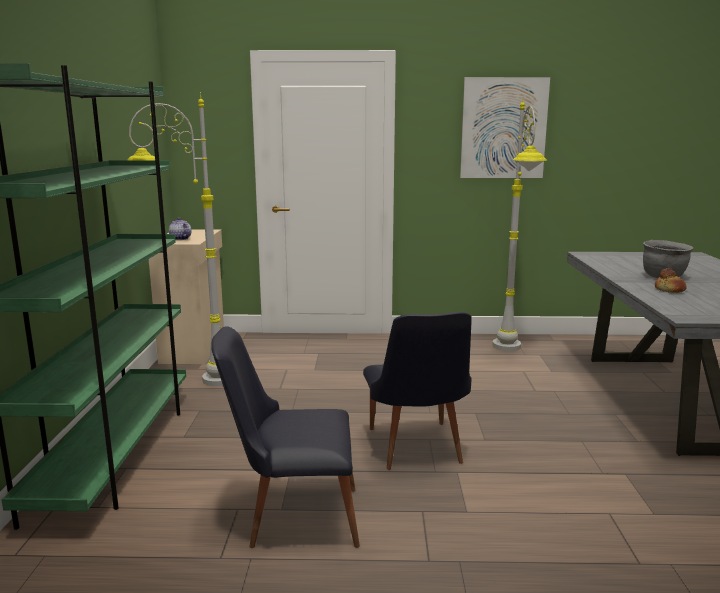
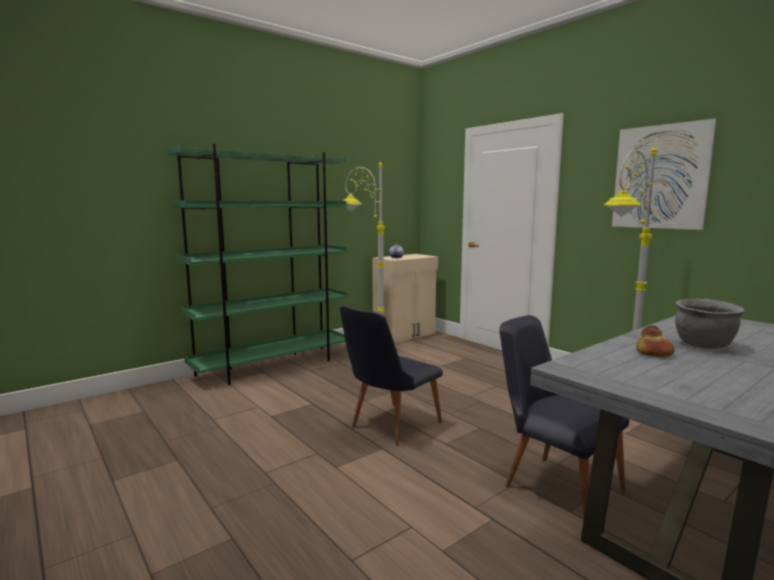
camera: 50 degrees right, 5 degrees down
(292, 516) = (267, 421): black chair -> black chair (553, 484)

